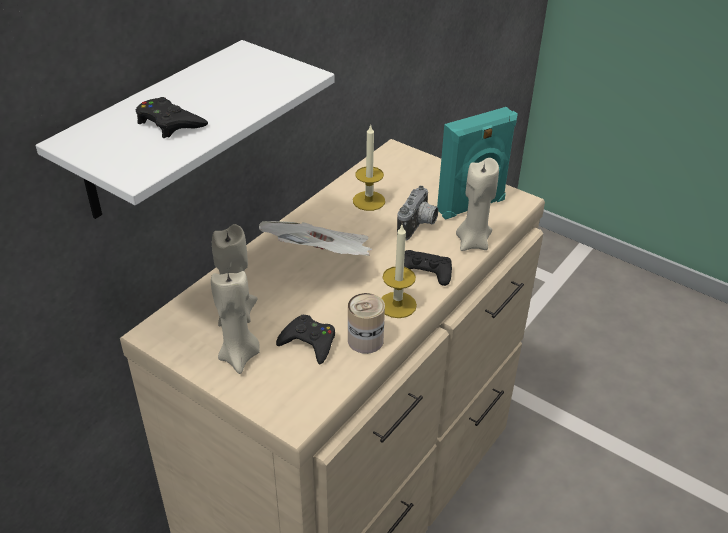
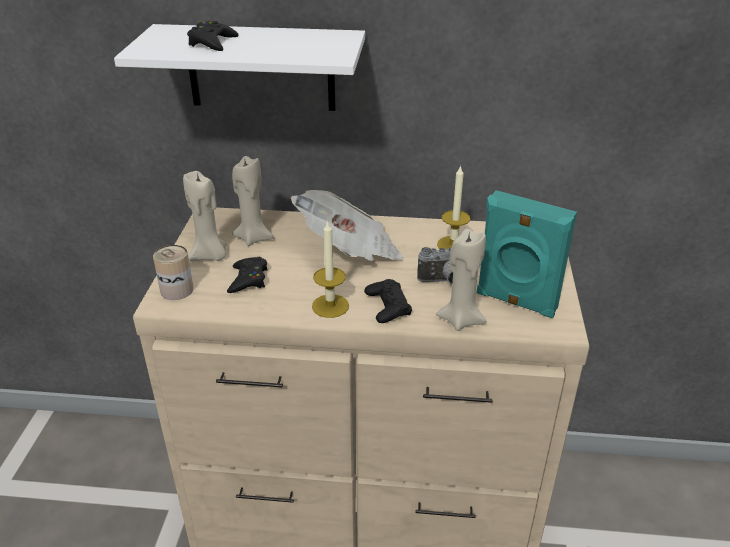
camera: 60 degrees right, 5 degrees down
(365, 340) = (272, 304): can -> can (177, 290)

